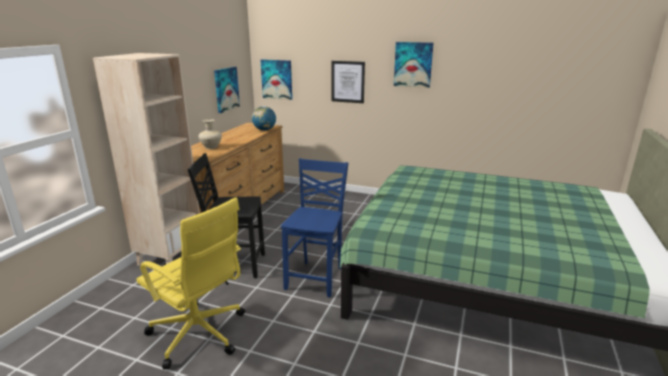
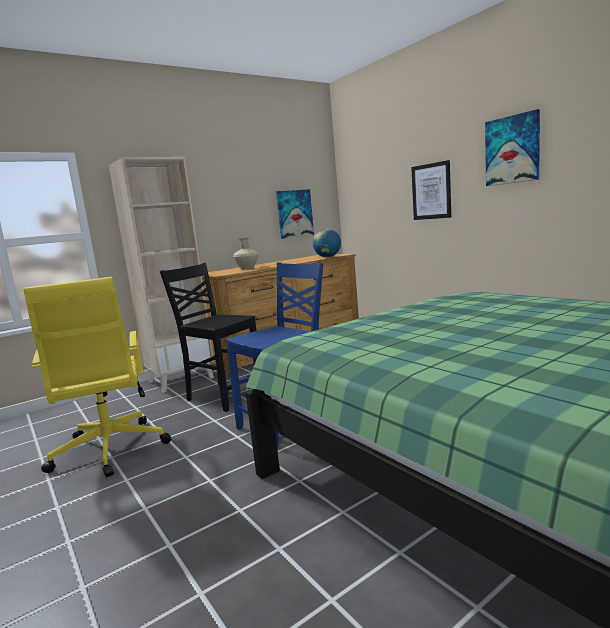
camera: 35 degrees right, 10 degrees down
(277, 79) = (359, 202): picture -> none

